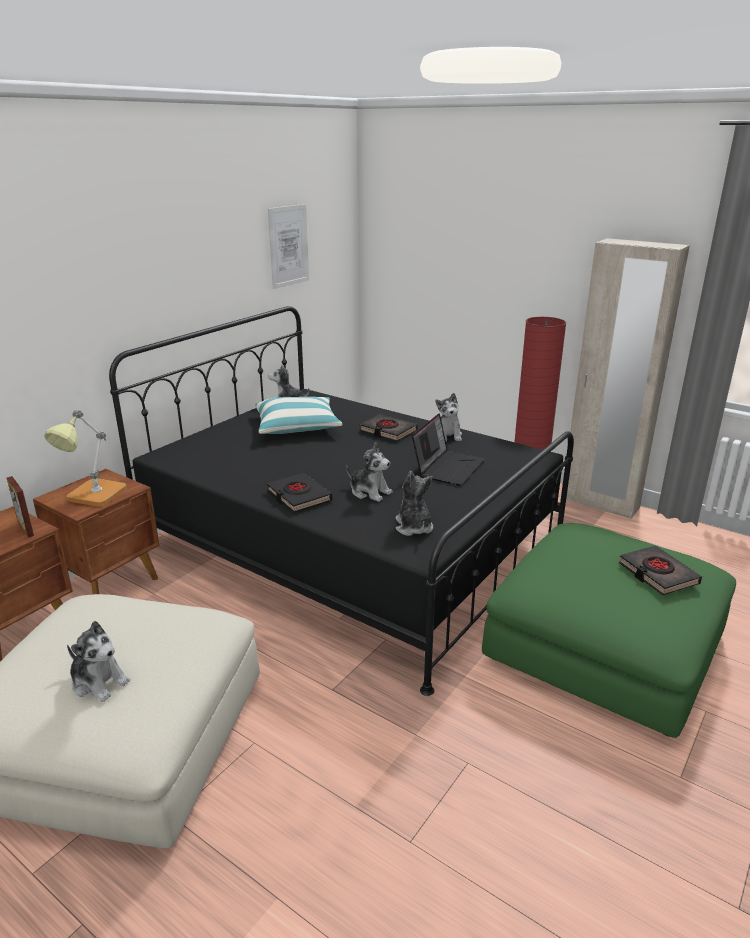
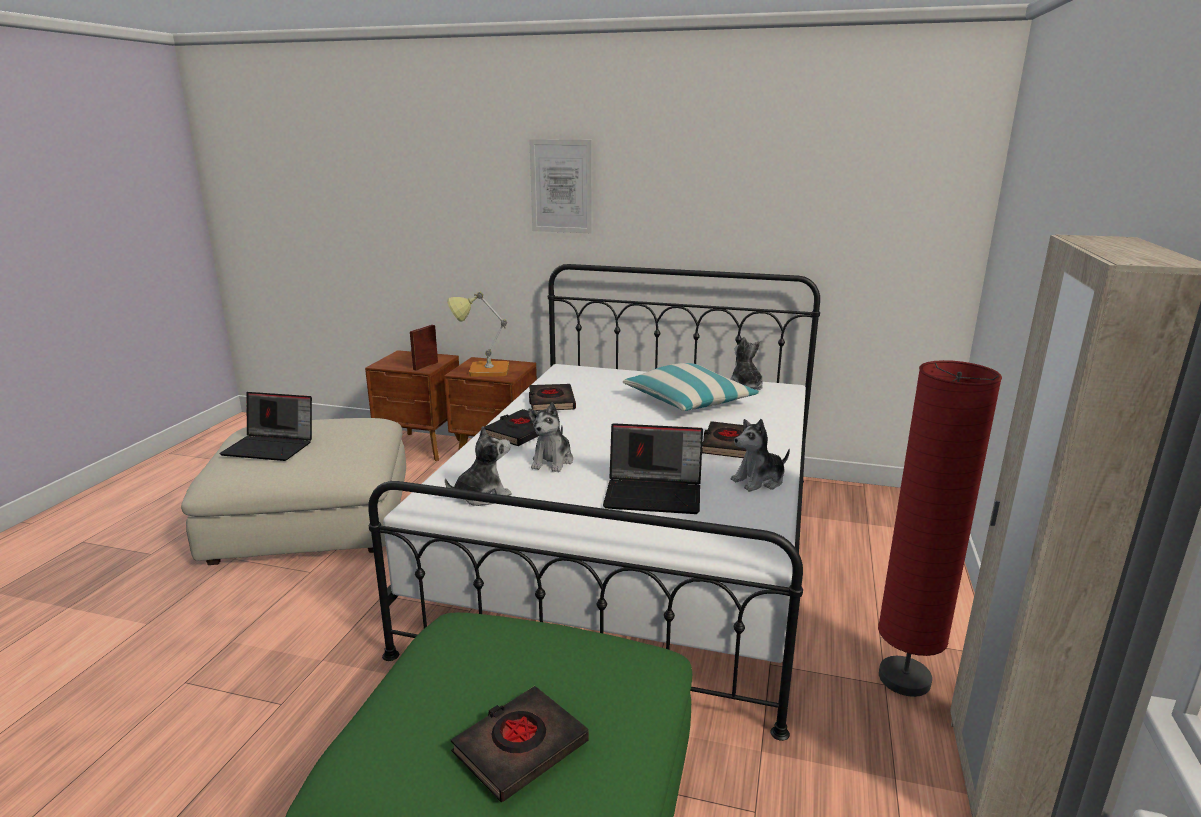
camera: 70 degrees right, 5 degrees down
(99, 682) = (271, 447): plush toy -> laptop
(239, 474) = (551, 402): none -> black book
(288, 246) = (830, 203): picture -> picture (561, 186)
(350, 547) = (633, 551): black bed -> white bed

